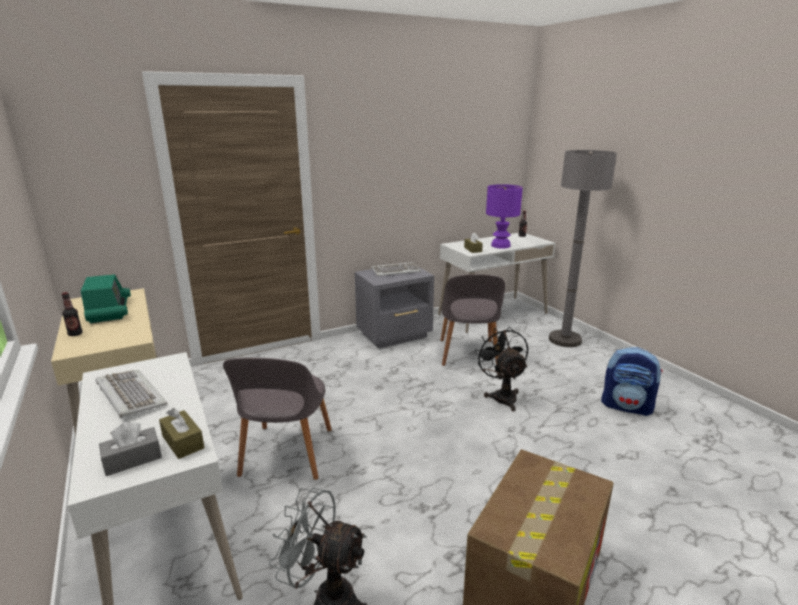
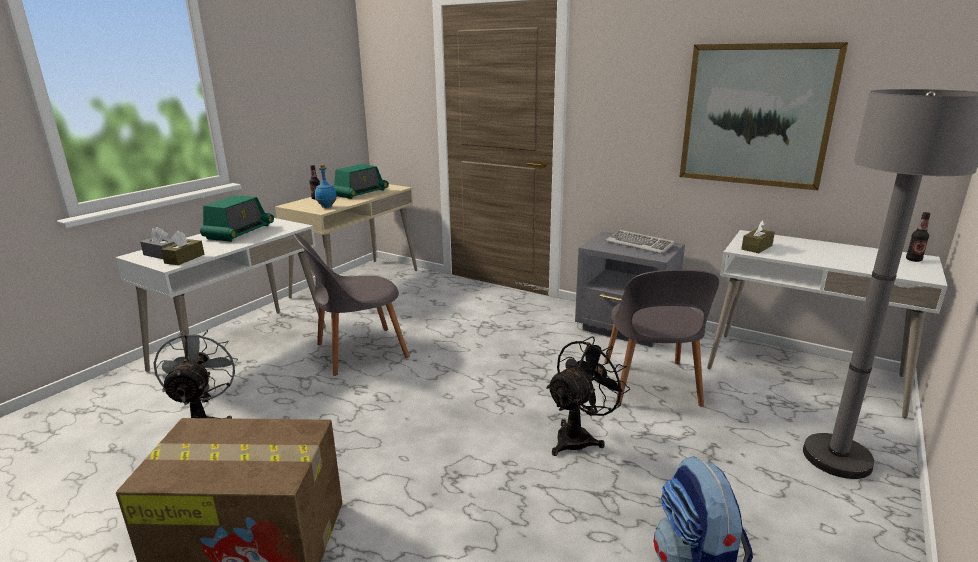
camera: 60 degrees right, 0 degrees up
(127, 334) = (327, 207): none -> blue bottle
(129, 395) = (239, 232): keyboard -> radio
(439, 170) = (756, 115): none -> picture
(468, 354) = (650, 385): grey chair -> grey chair turned 60 degrees counterclockwise
(500, 246) = (817, 257): purple table lamp -> none

